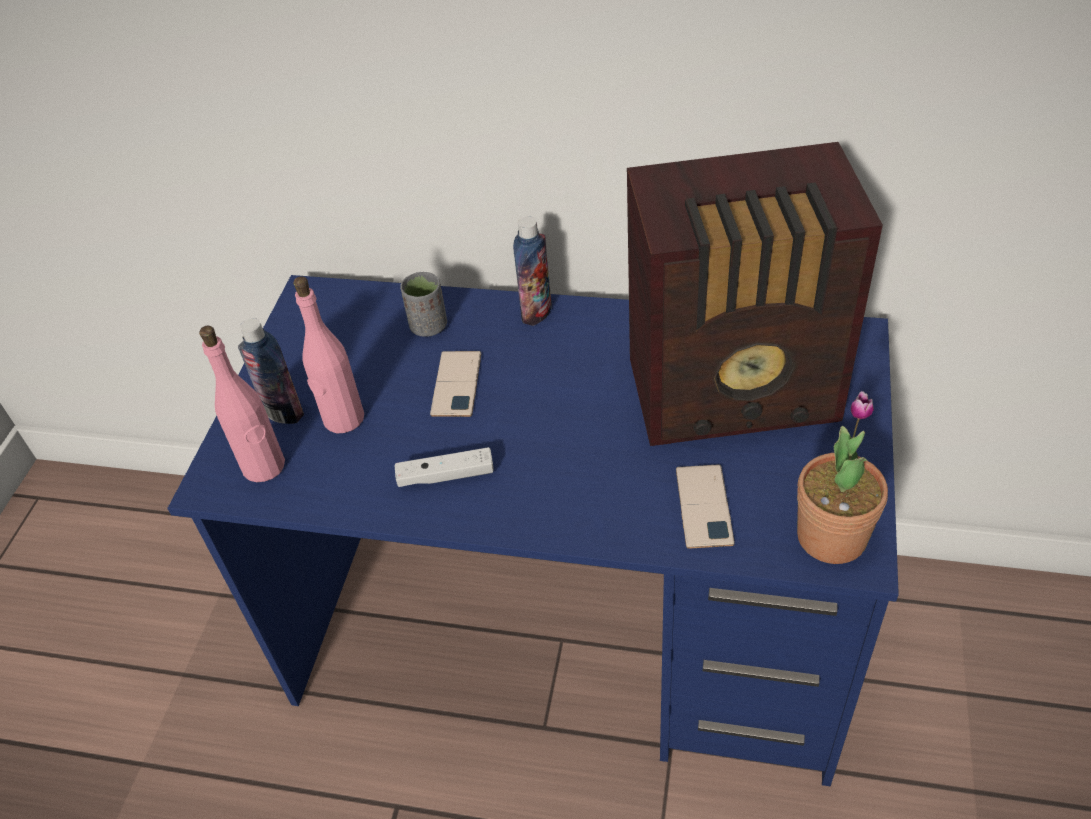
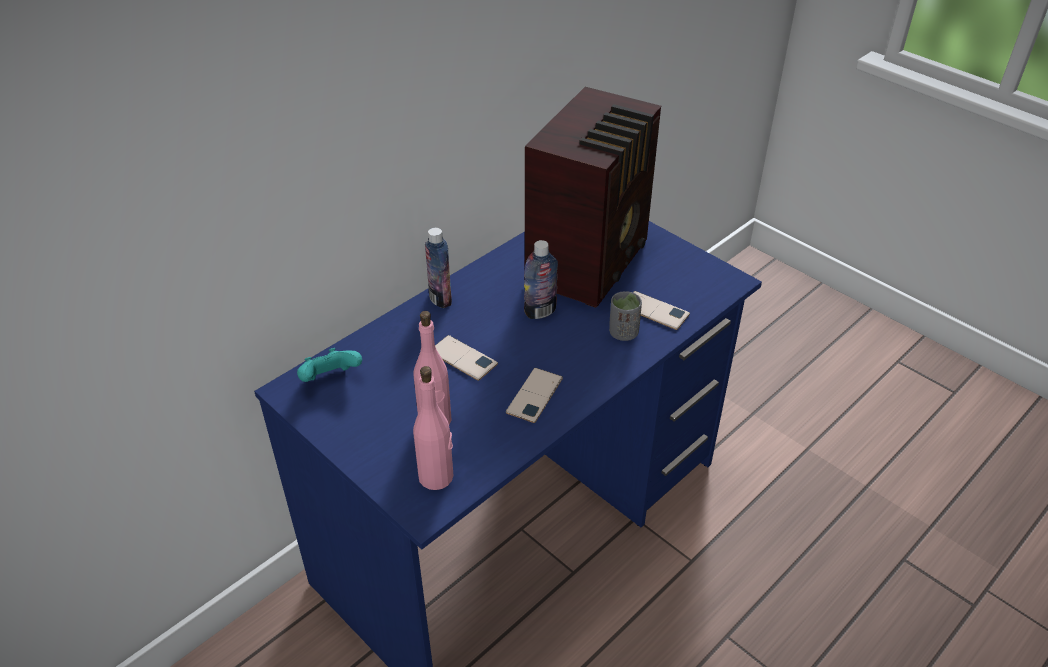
camera: 60 degrees left, 5 degrees down
(283, 412) = (395, 448): bottle -> bottle (540, 311)
(344, 311) = (330, 379): none -> turquoise game controller
(428, 326) = (396, 347): grey cup -> grey cup (623, 333)
(446, 476) = (534, 395): white game controller -> phone
(831, 536) = (712, 282): potted plant -> none

